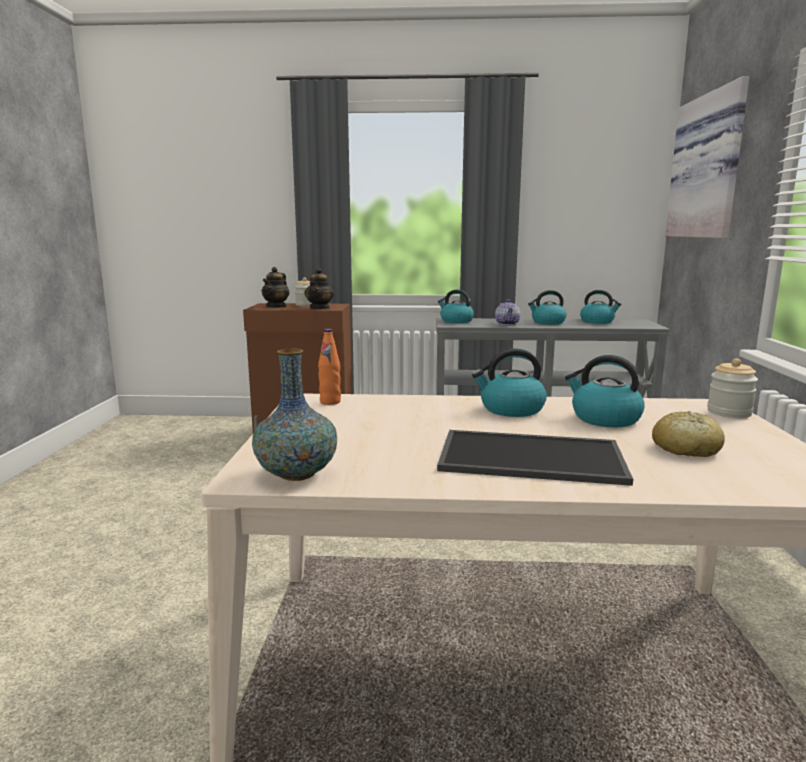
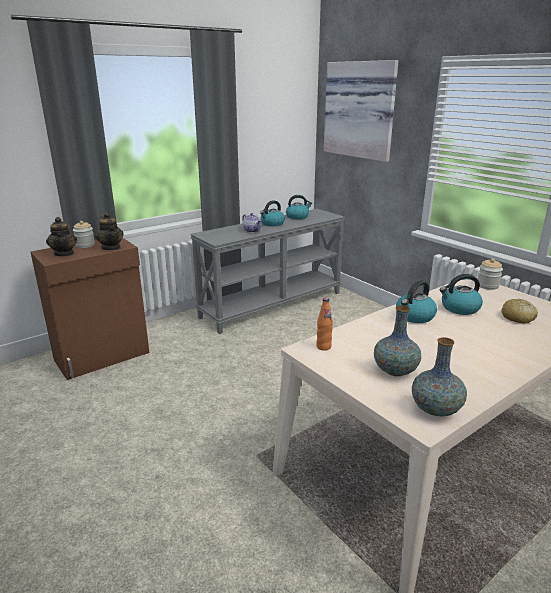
camera: 40 degrees left, 10 degrees up
(348, 436) = (395, 371): none -> vase
(456, 321) = (213, 235): kettle -> none
(529, 458) = (488, 350): tray -> none

